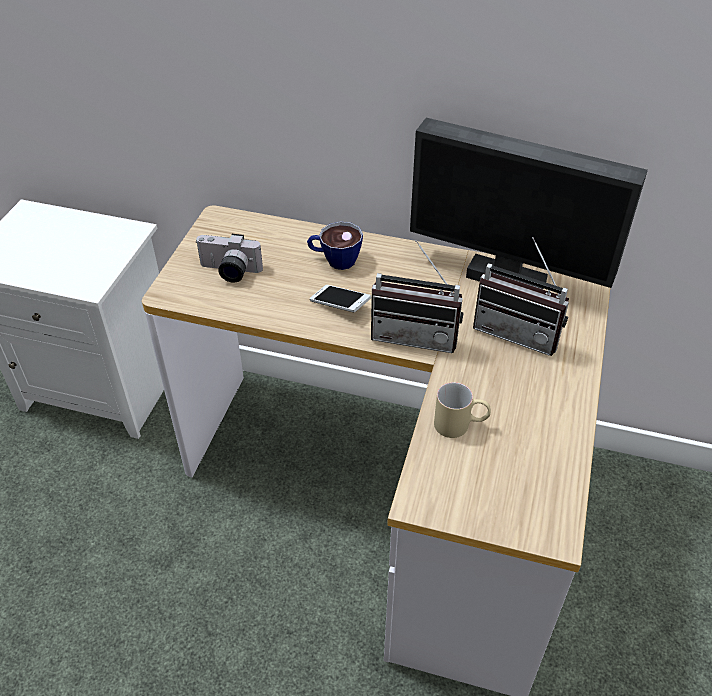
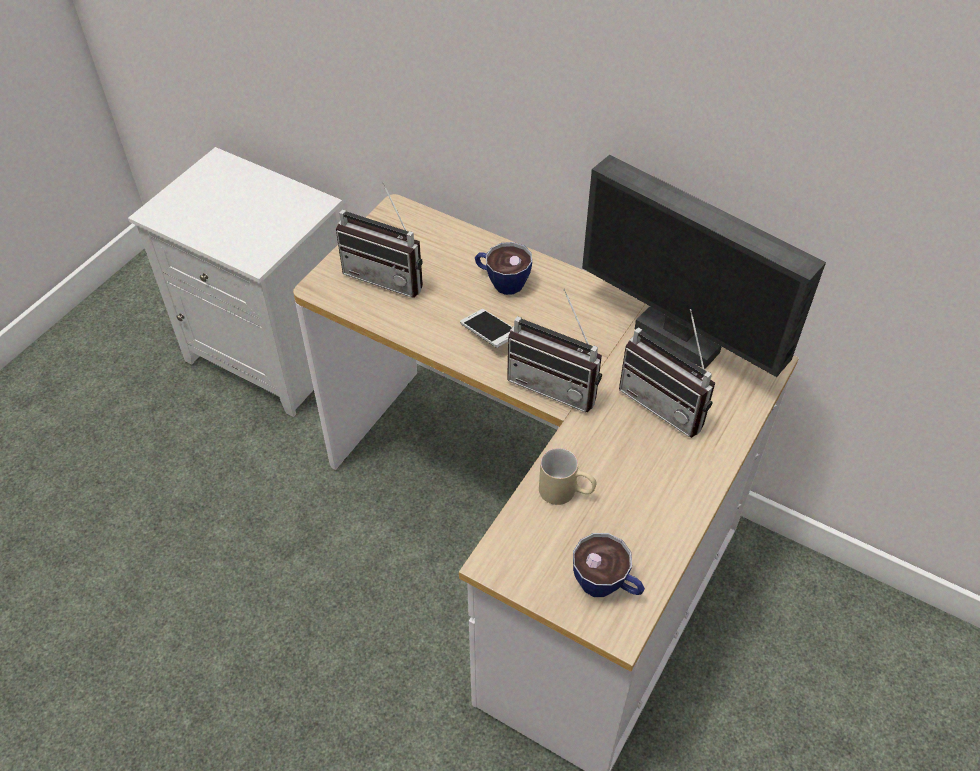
camera: 15 degrees right, 5 degrees up
(229, 272) = (388, 275): camera -> radio
(529, 498) = (607, 585): none -> cup

